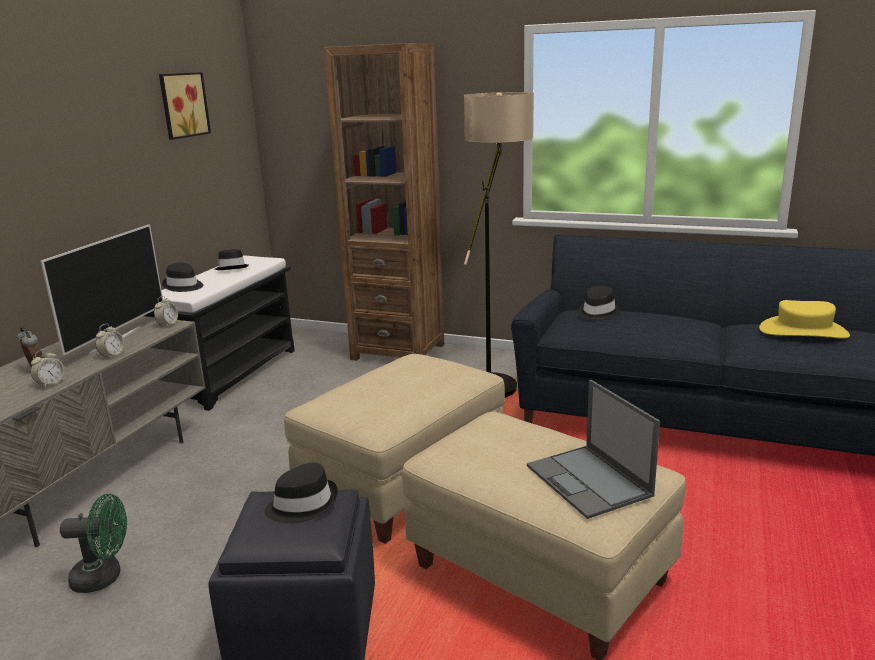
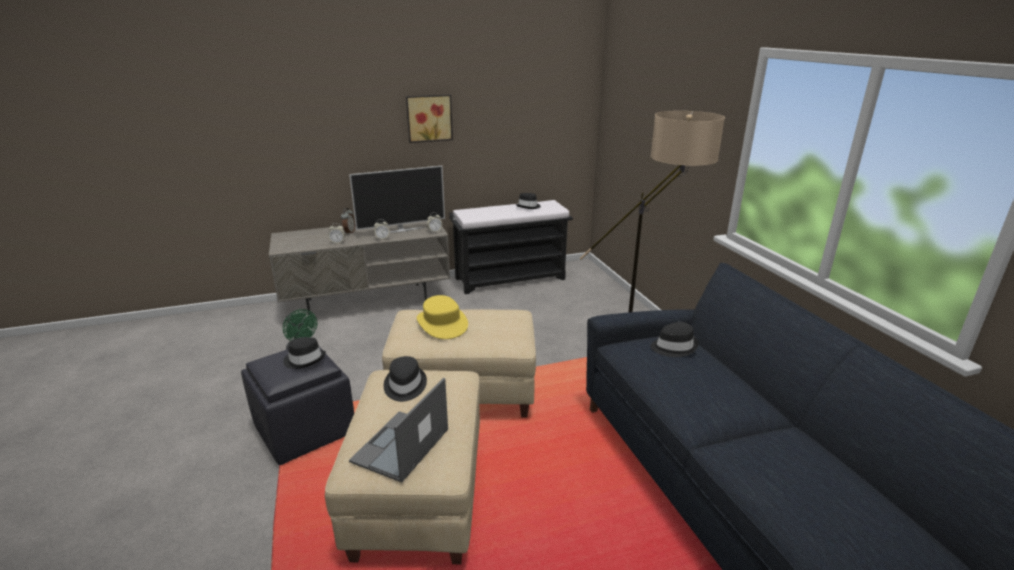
camera: 50 degrees right, 5 degrees up
(182, 105) = (521, 85): picture -> picture (429, 118)
(183, 286) = (481, 210): black hat -> black hat (404, 386)
(398, 352) = (620, 311): brown bookcase -> none
(803, 332) = (812, 475): yellow hat -> yellow hat (442, 323)

